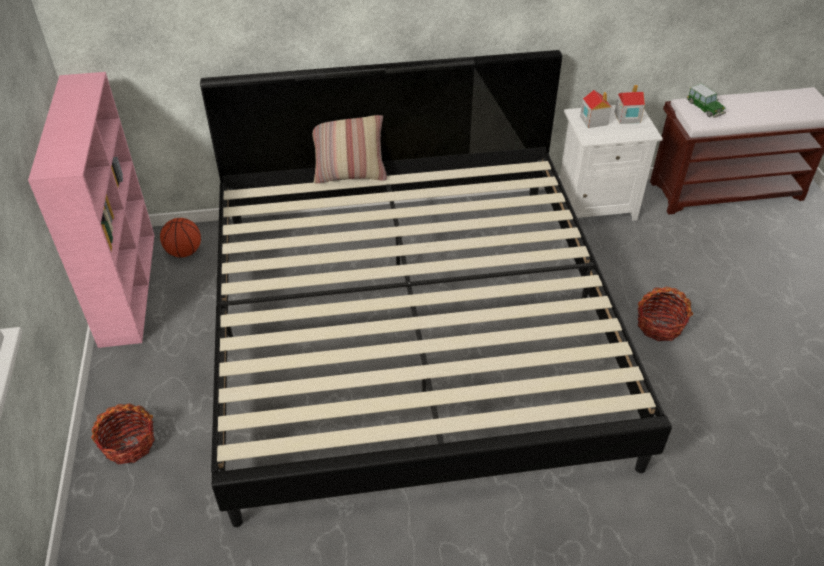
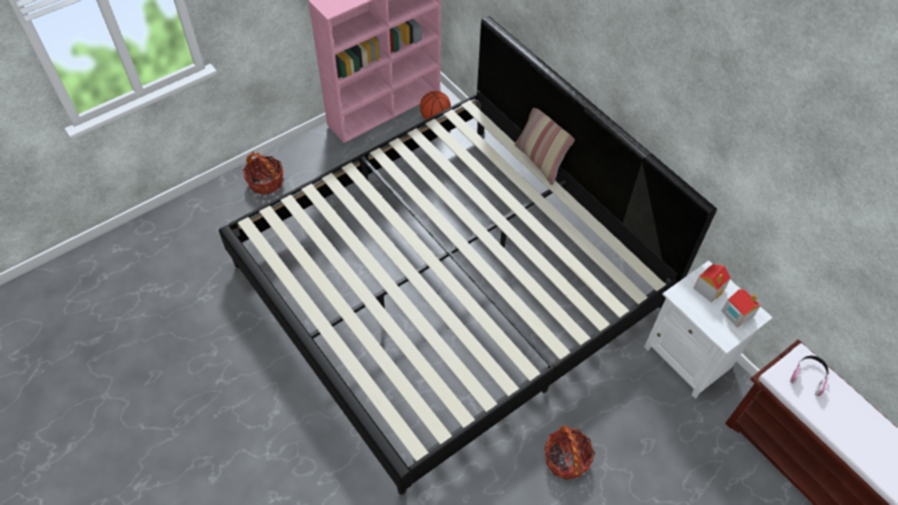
camera: 60 degrees right, 10 degrees up
(705, 108) = (809, 376): toy car -> headphones

